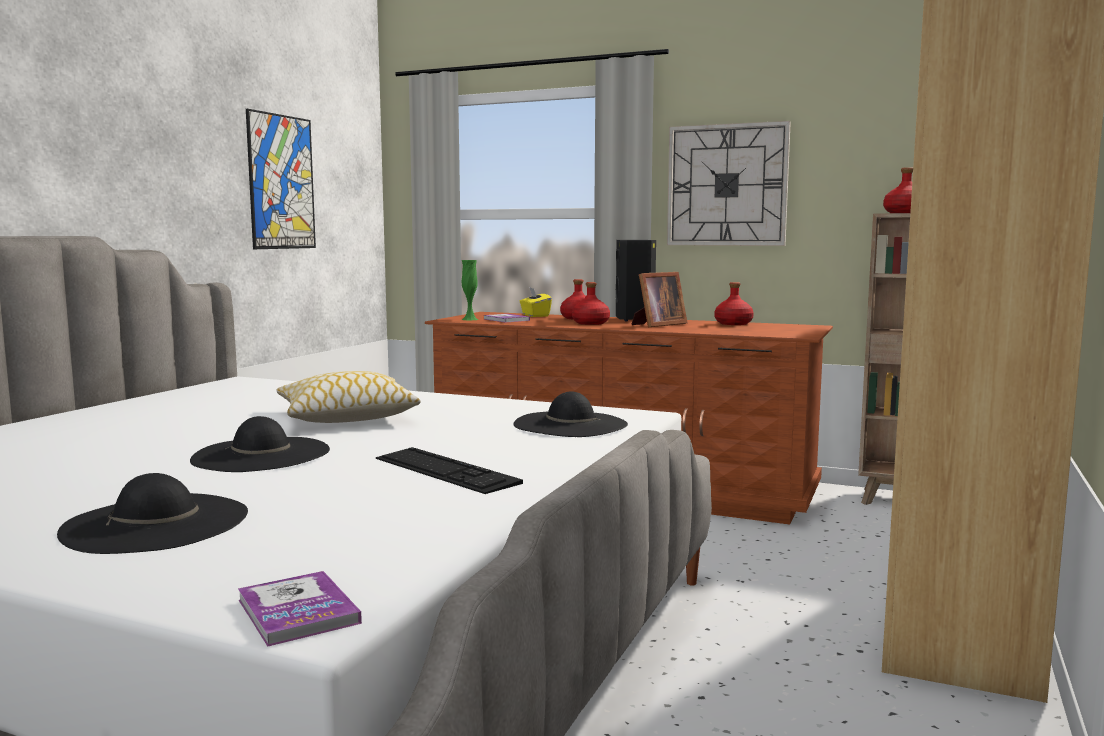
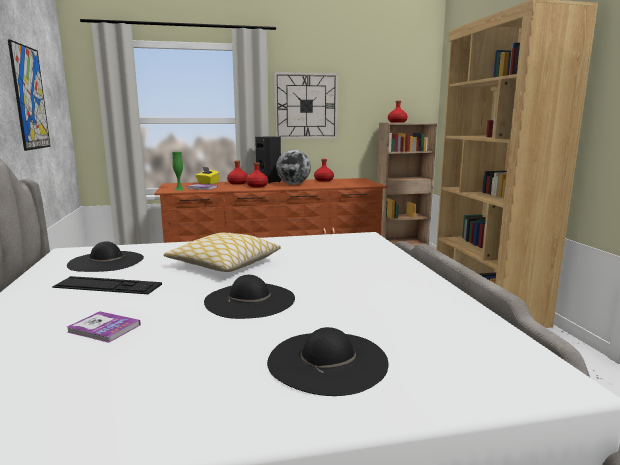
camera: 35 degrees left, 5 degrees up
(298, 611) = (540, 381): book -> book (104, 328)
(445, 470) = (372, 285): keyboard -> keyboard (107, 286)
(570, 424) = (351, 246): black hat -> black hat (106, 261)
(657, 325) = (293, 184): picture frame -> globe

